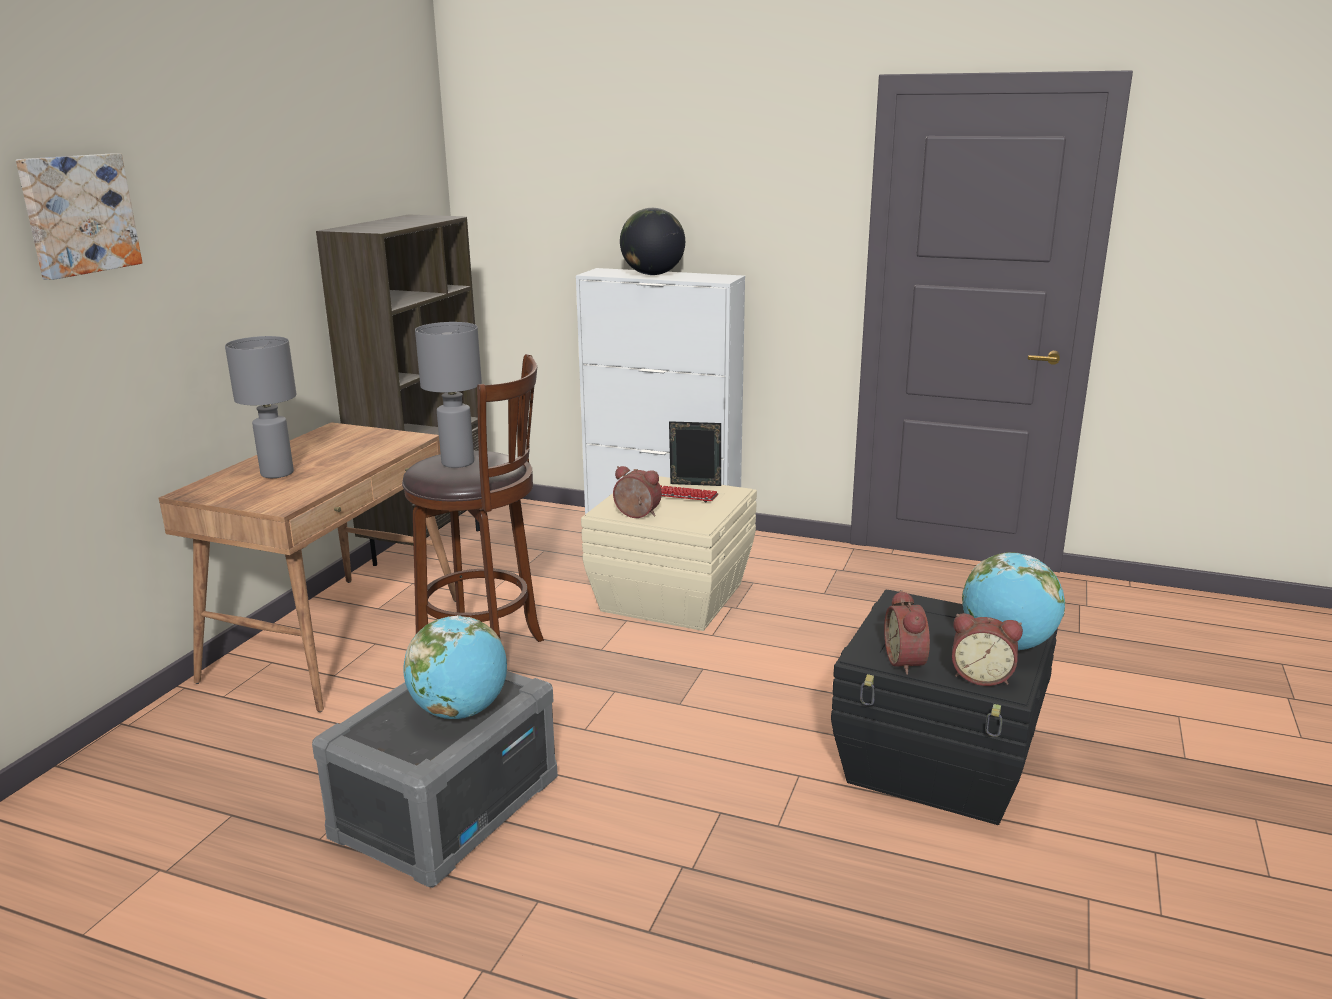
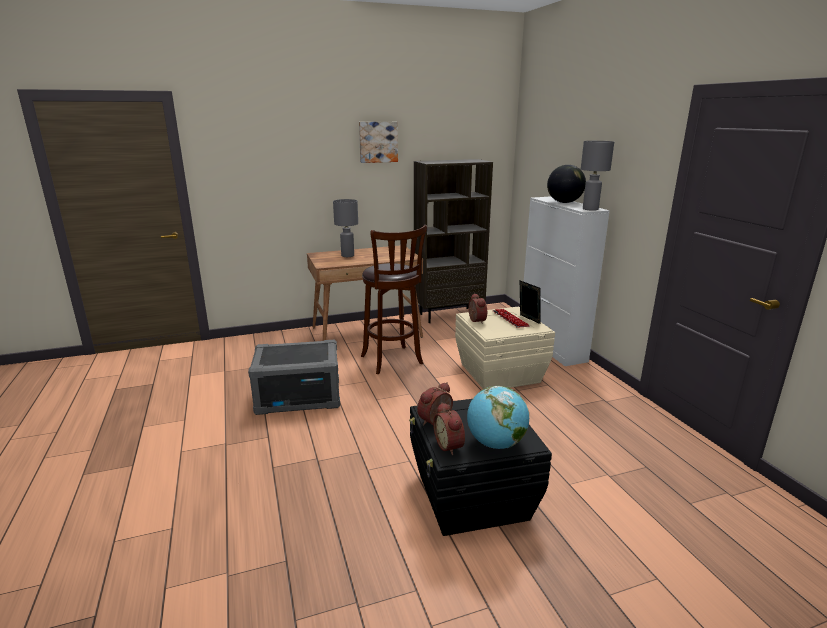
camera: 50 degrees right, 0 degrees up
(77, 214) = (293, 143): picture -> picture (378, 142)
(457, 463) = (386, 267): grey table lamp -> grey table lamp (590, 209)
(460, 711) = (297, 357): globe -> none

